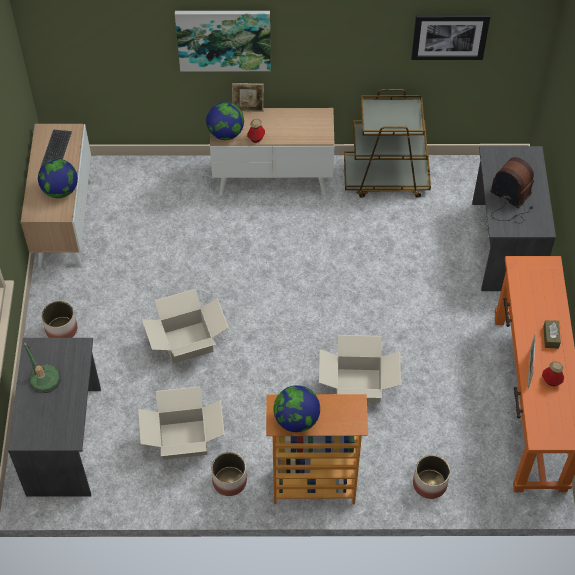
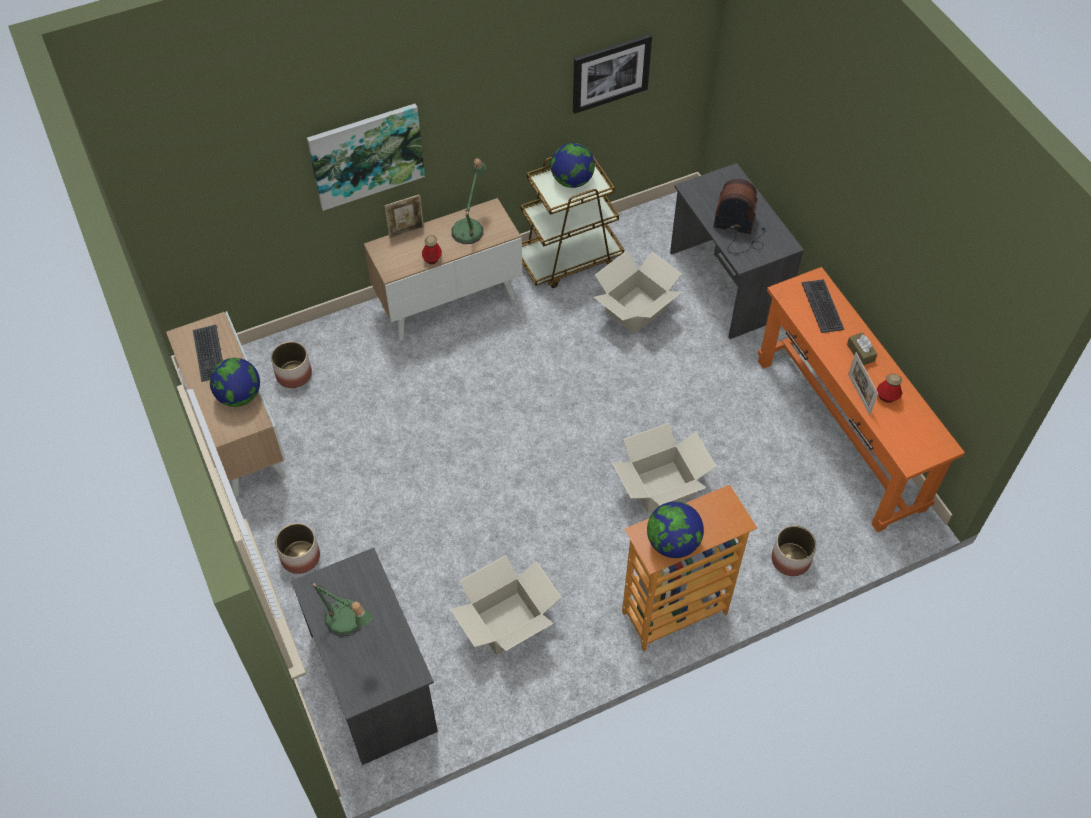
camera: 25 degrees left, 0 degrees up
(187, 342) = (452, 514): cardboard box -> cardboard box (635, 310)
(225, 133) = (395, 265): globe -> globe (572, 181)
(229, 481) = (582, 647): planter -> planter (294, 374)
(298, 124) = (470, 227): none -> table lamp
(542, 288) = (823, 306): none -> keyboard

